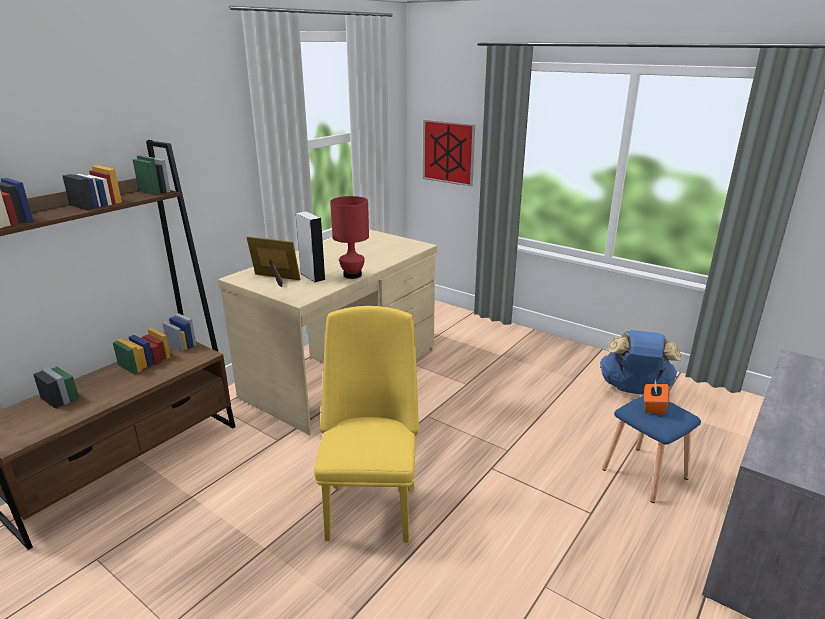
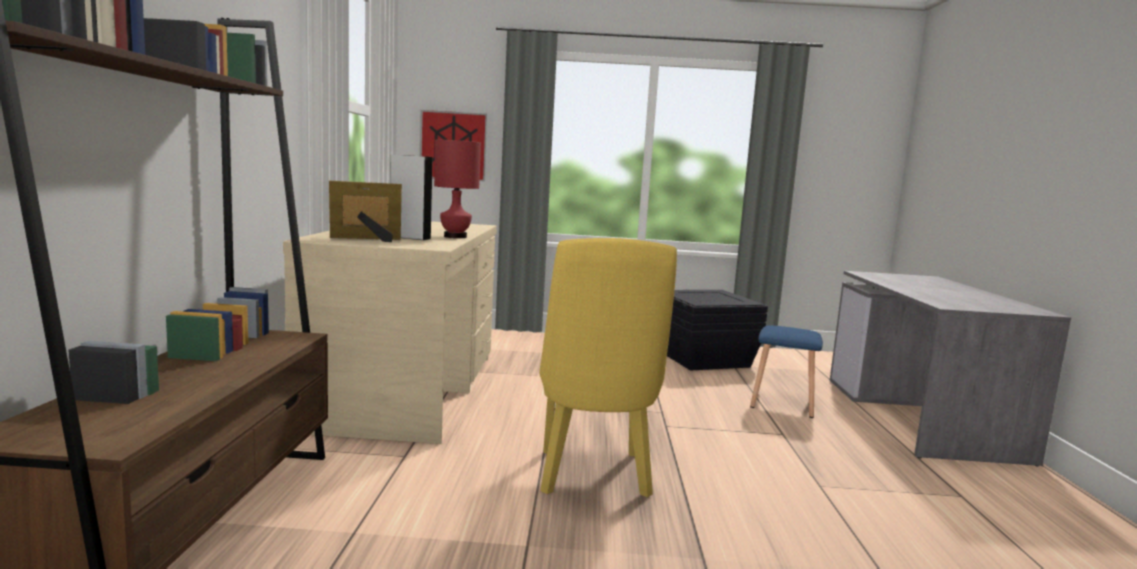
camera: 35 degrees left, 15 degrees down
(371, 504) = (594, 478): yellow chair -> yellow chair turned 150 degrees counterclockwise
(634, 390) = (702, 358): blue backpack -> black storage box
(653, 406) = (785, 329): orange tissue box -> none

